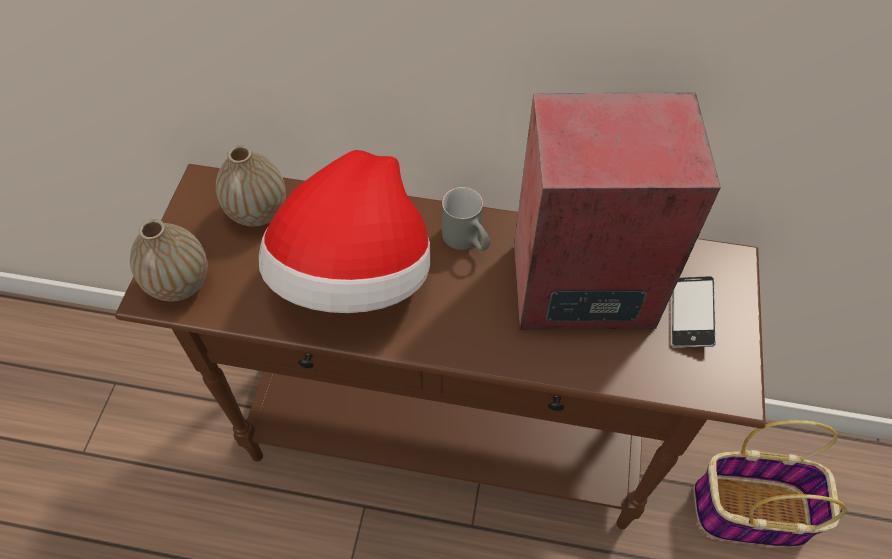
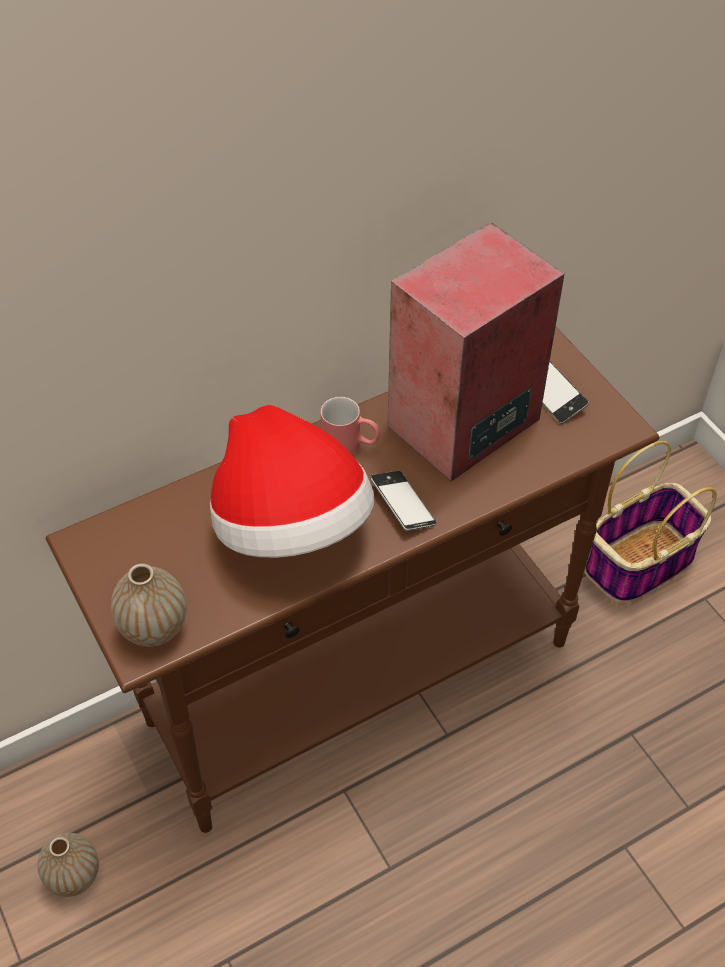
camera: 40 degrees left, 5 degrees down
(258, 212) = (157, 532): vase -> vase (74, 876)
(458, 321) = (402, 505): none -> phone
(467, 241) = (351, 445): grey mug -> red mug

